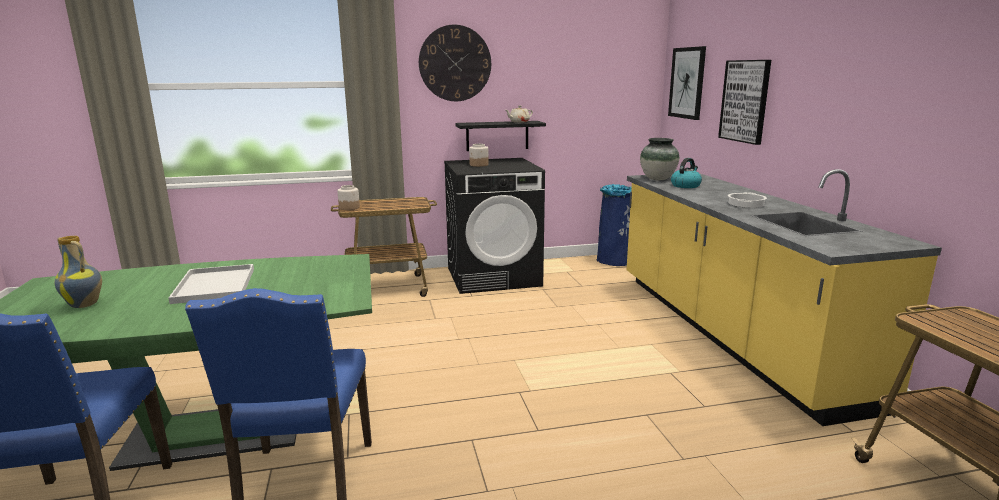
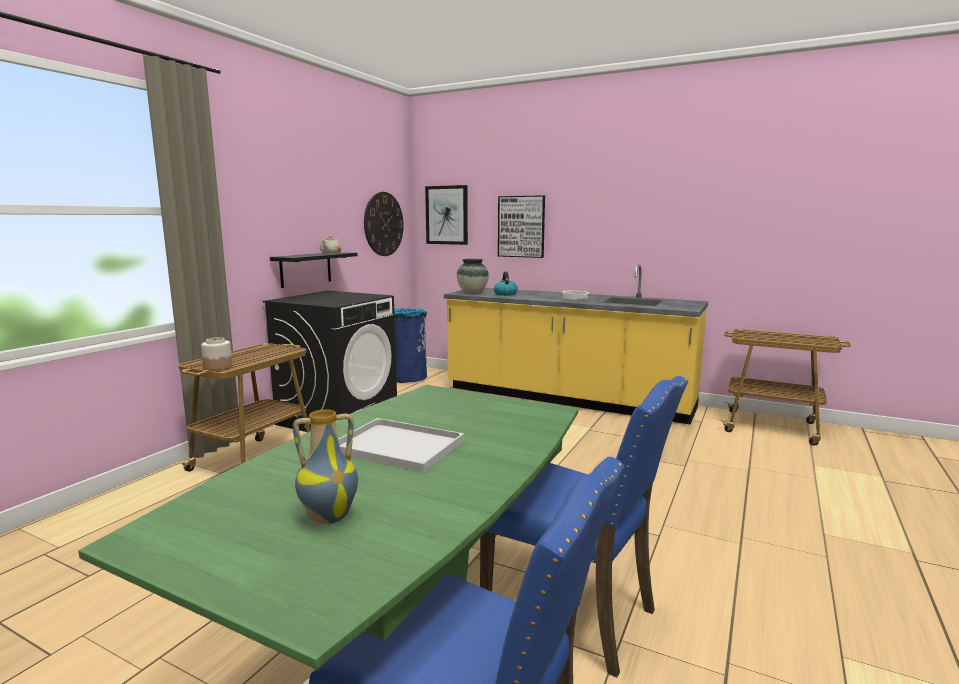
camera: 50 degrees left, 5 degrees down
(455, 63) = (265, 190): wall clock -> wall clock (383, 224)
(479, 165) = (319, 299): jar -> none

